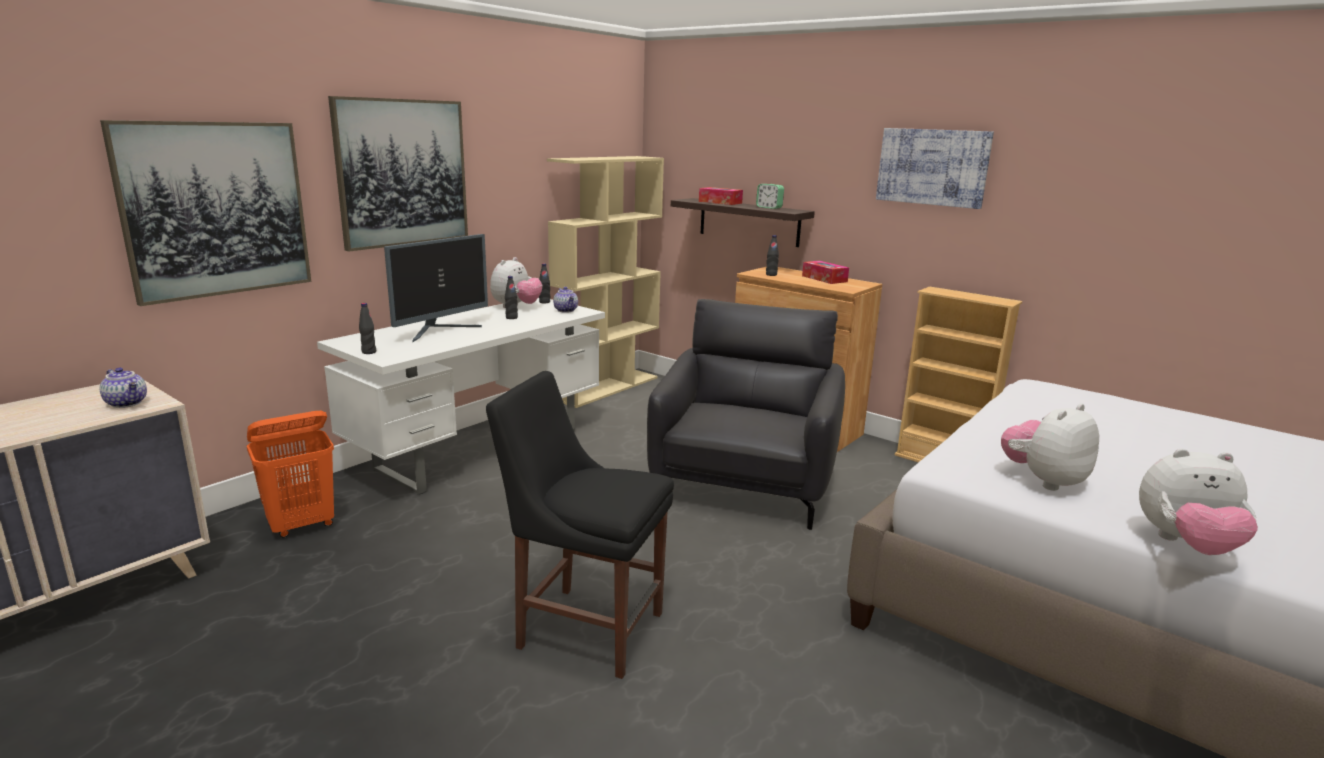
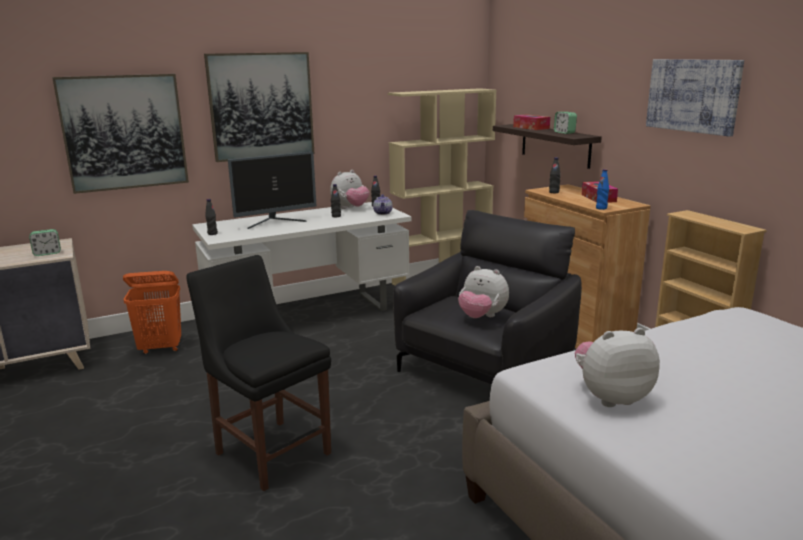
camera: 25 degrees right, 0 degrees up
(127, 403) = (47, 253): teapot -> alarm clock
(844, 289) = (601, 208): none -> blue bottle
(1186, 545) = (674, 478): plush toy -> plush toy (482, 317)

